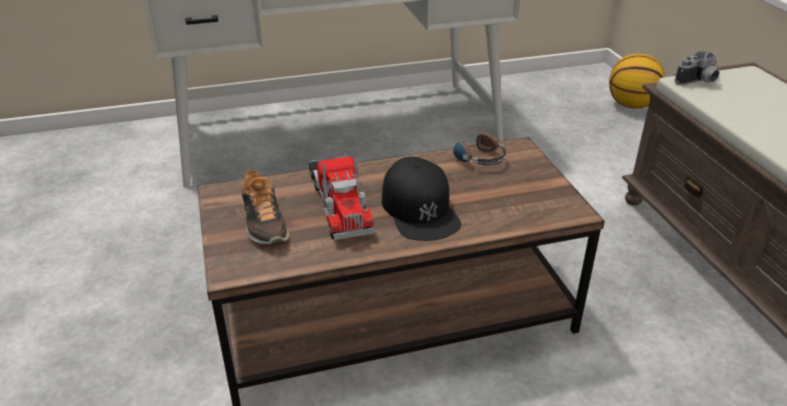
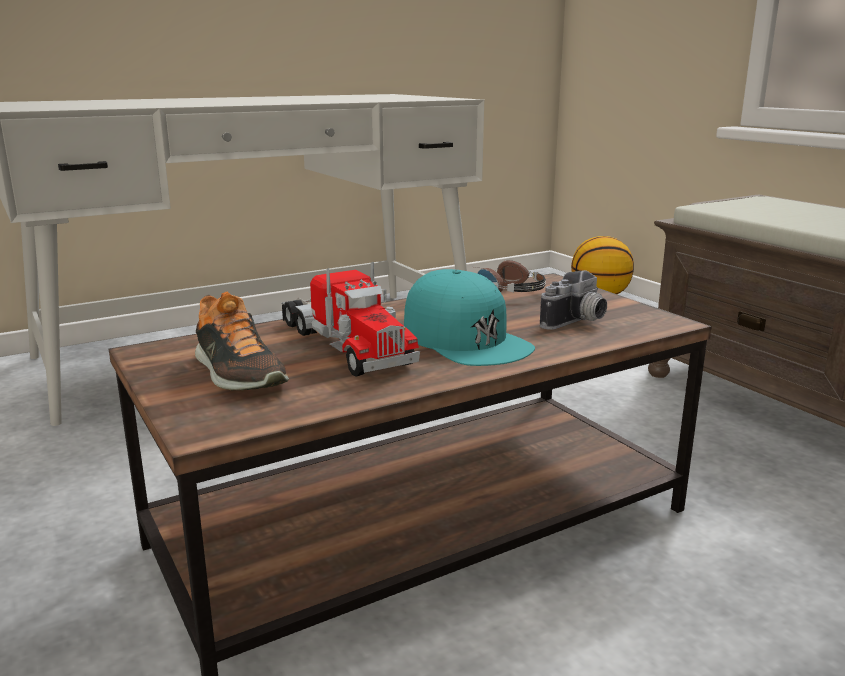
camera: 15 degrees left, 15 degrees down
(420, 209) = (465, 339): black cap -> turquoise cap
(698, 82) = (721, 206): camera -> camera (577, 323)

